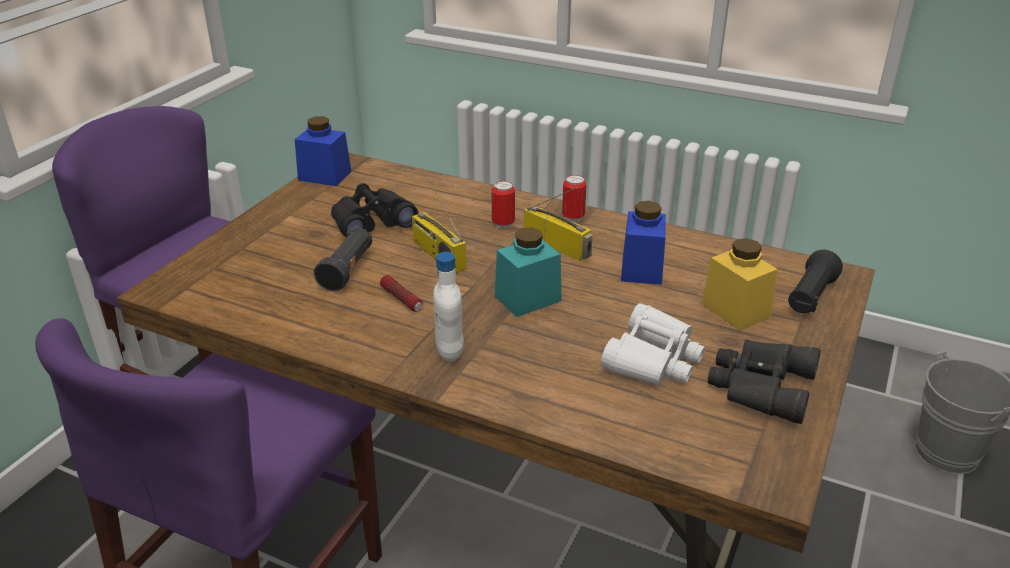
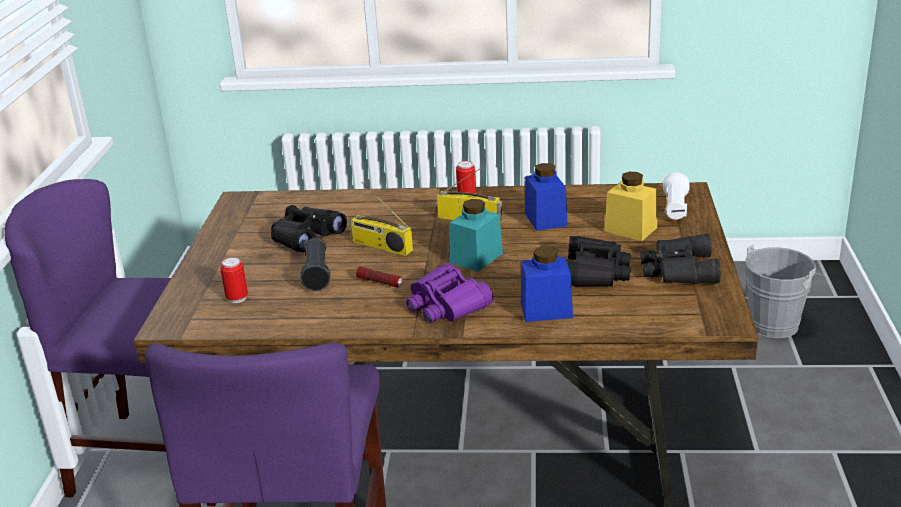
camera: 20 degrees left, 5 degrees down
(325, 176) = (231, 213): blue jar -> blue jar (546, 310)
(450, 351) = (446, 305): white bottle -> purple binoculars
(503, 224) = (415, 213): can -> can (237, 298)
(653, 359) = (596, 272): white binoculars -> black binoculars
(810, 297) = (675, 209): black flashlight -> white flashlight

